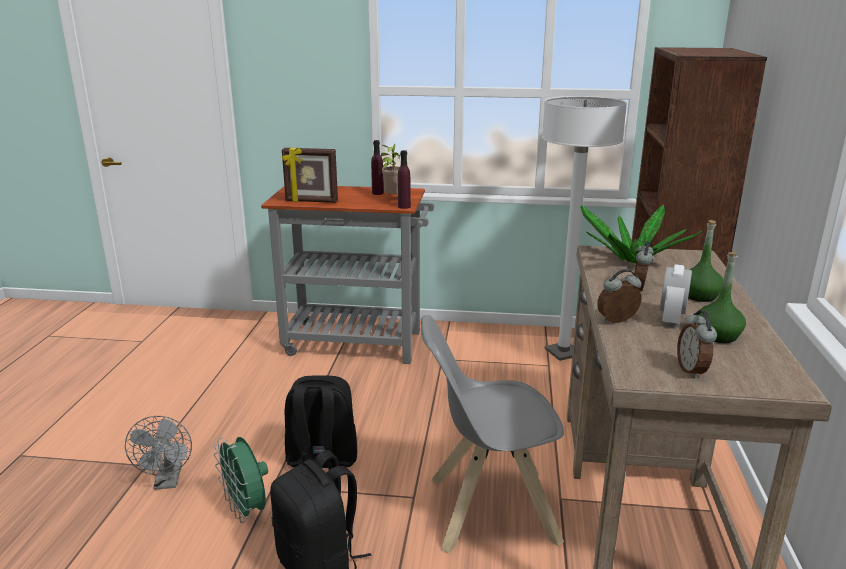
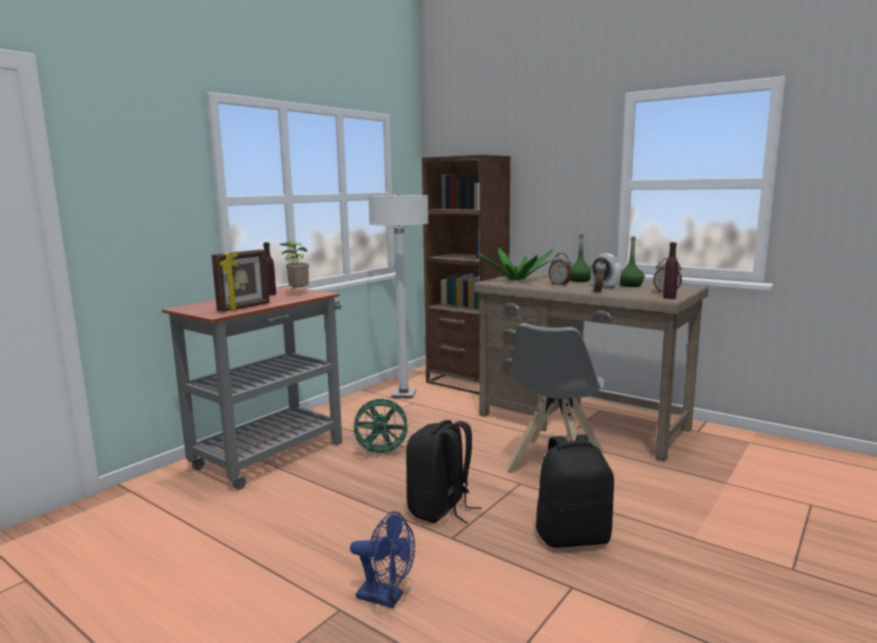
camera: 60 degrees left, 10 degrees down
(168, 482) = (387, 598): grey fan -> blue fan
(246, 510) = (476, 557): green fan -> green fan (382, 453)
(404, 207) = (324, 293): purple bottle -> purple bottle (669, 297)

